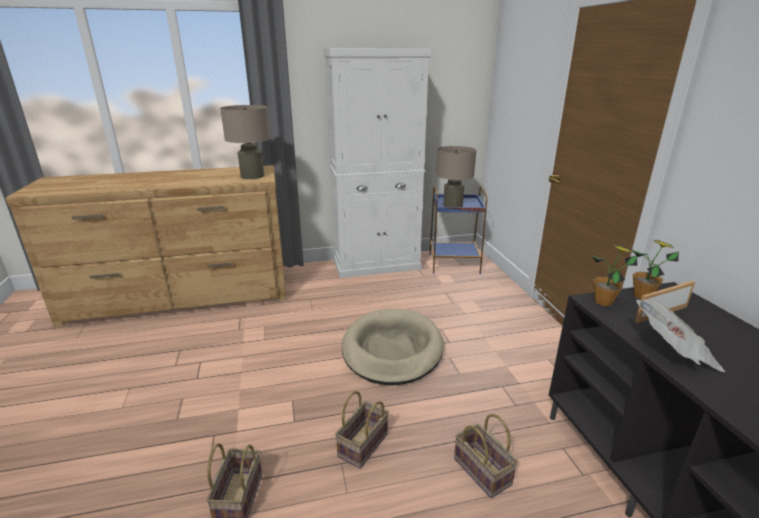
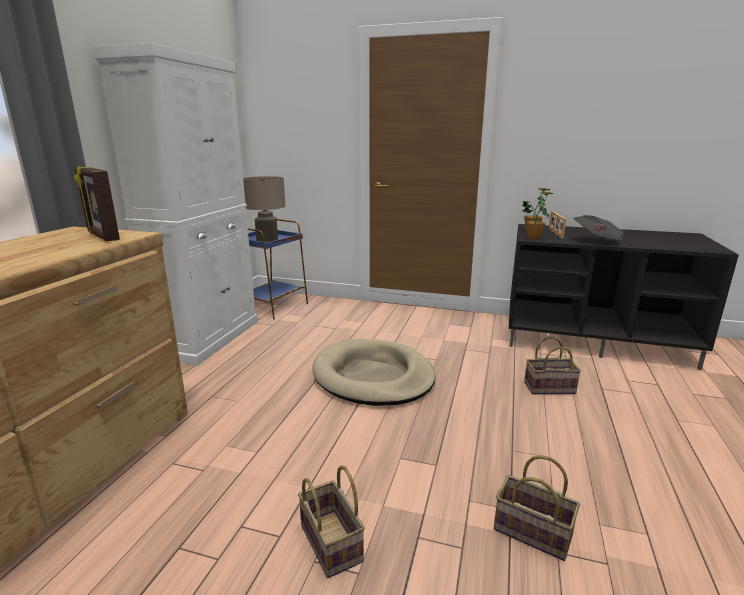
camera: 60 degrees left, 5 degrees down
(252, 176) = (102, 236): beige table lamp -> picture frame
(363, 446) = (497, 432): basket -> basket (333, 544)

